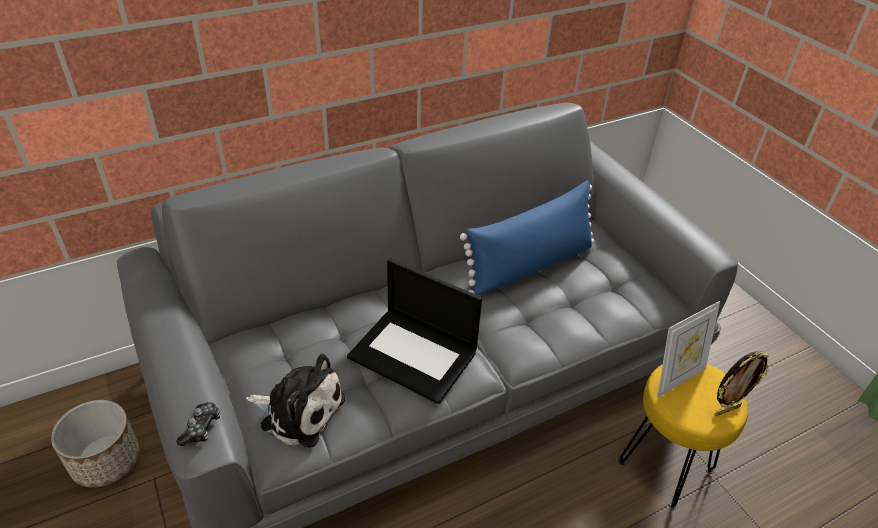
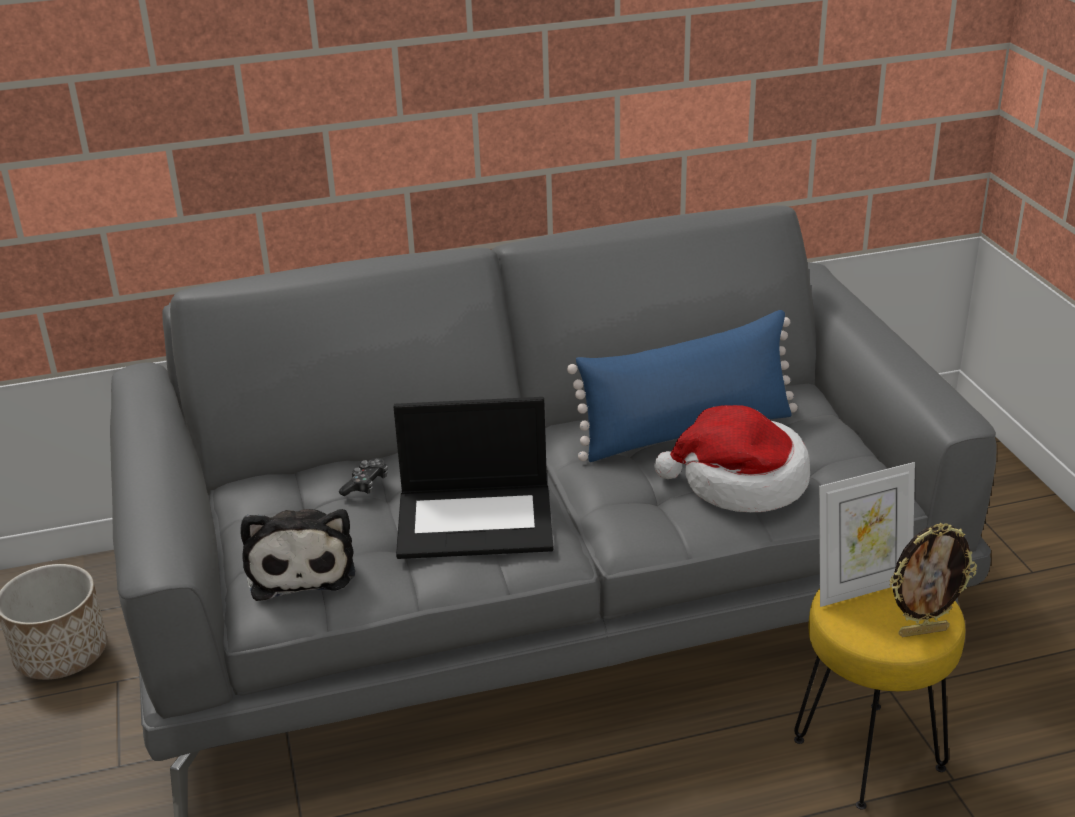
camera: 15 degrees right, 10 degrees down
(201, 428) = (162, 546): game controller -> game controller (366, 485)
(299, 410) = (301, 567): plush toy -> plush toy turned 45 degrees clockwise
(414, 354) = (477, 520): laptop -> laptop turned 45 degrees counterclockwise
(578, 304) = (740, 482): none -> hat

